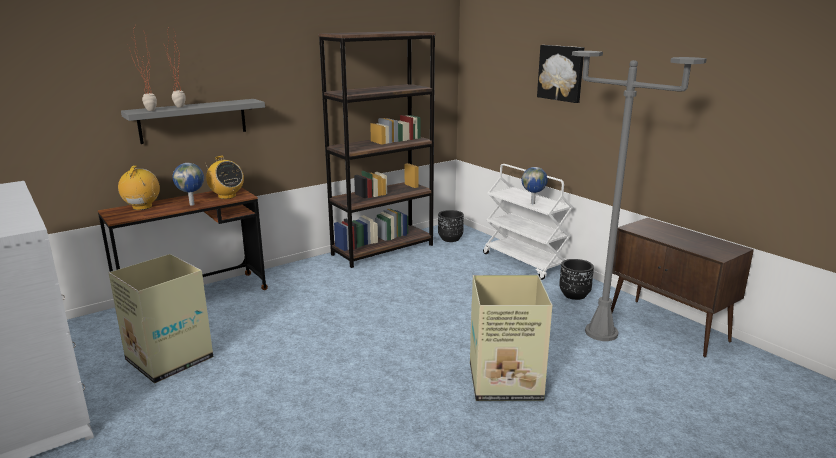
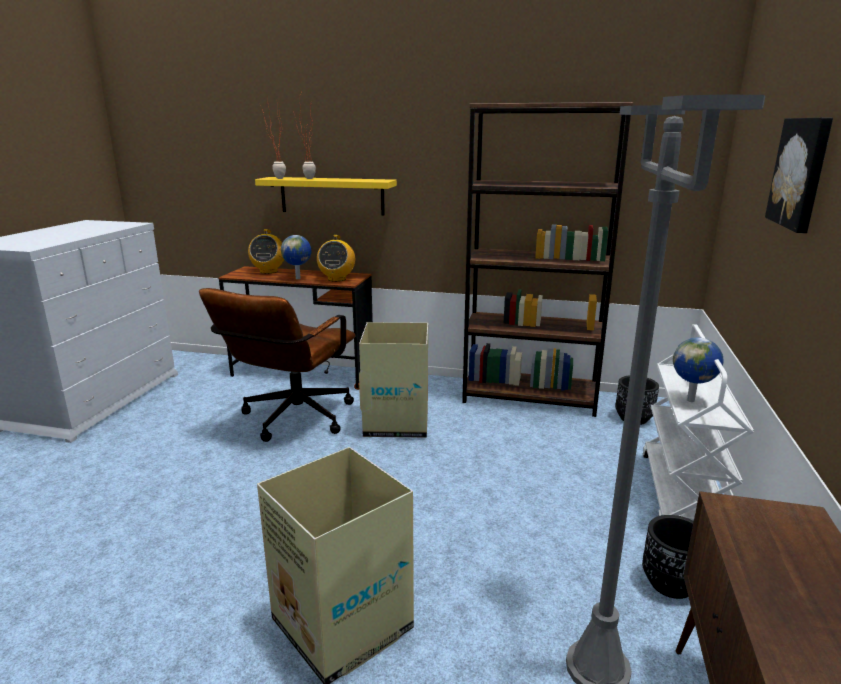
camera: 50 degrees right, 0 degrees up
(142, 207) = (268, 271): radio -> radio turned 135 degrees clockwise
(169, 358) = (201, 412): cardboard box -> cardboard box (397, 422)
(193, 120) = (332, 196): grey shelf -> yellow shelf
(262, 327) = (291, 421): none -> brown office chair

